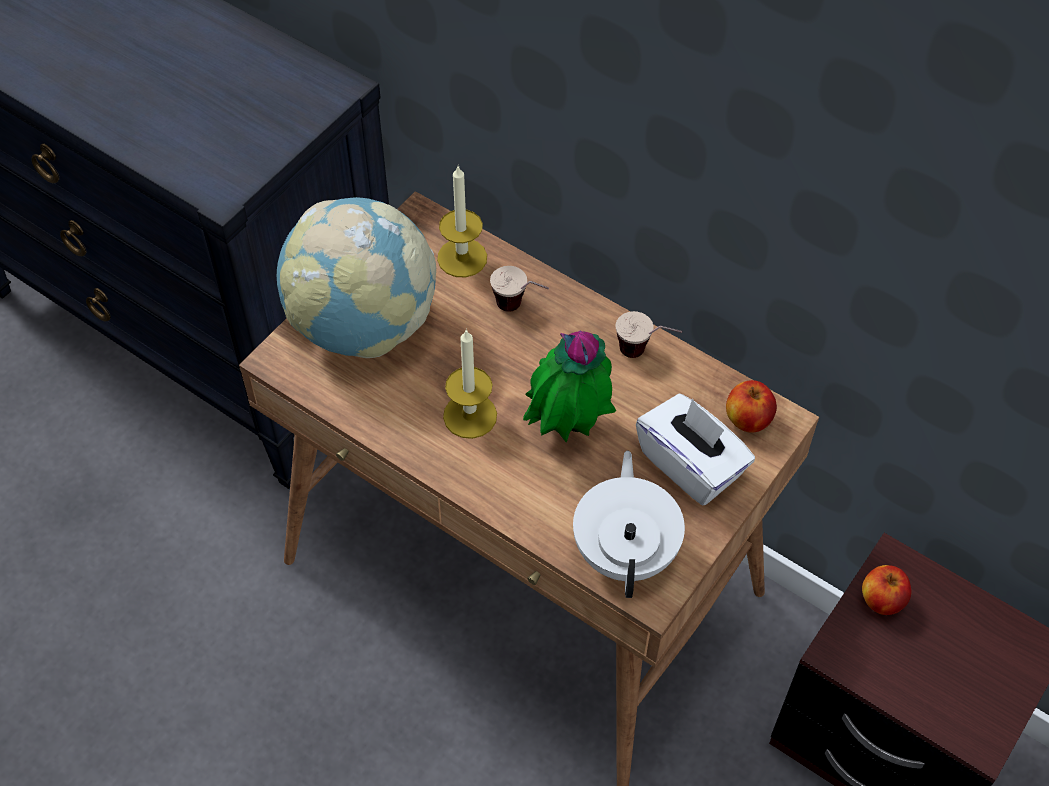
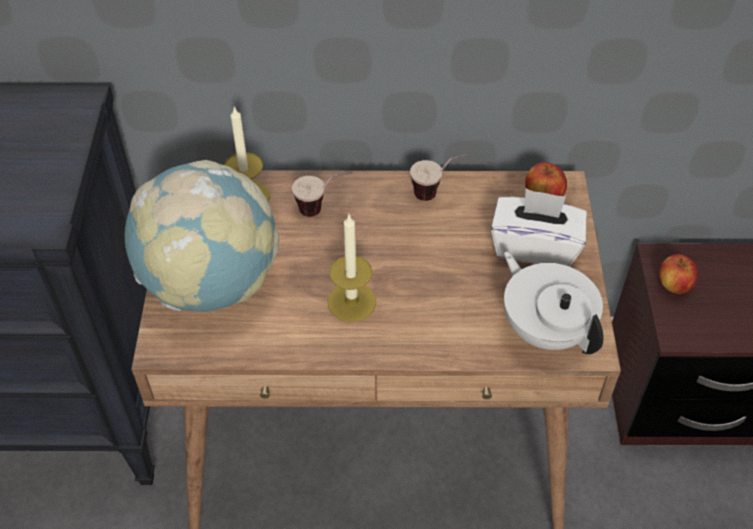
camera: 35 degrees left, 5 degrees down
(567, 430) = (431, 272): potted plant -> none

